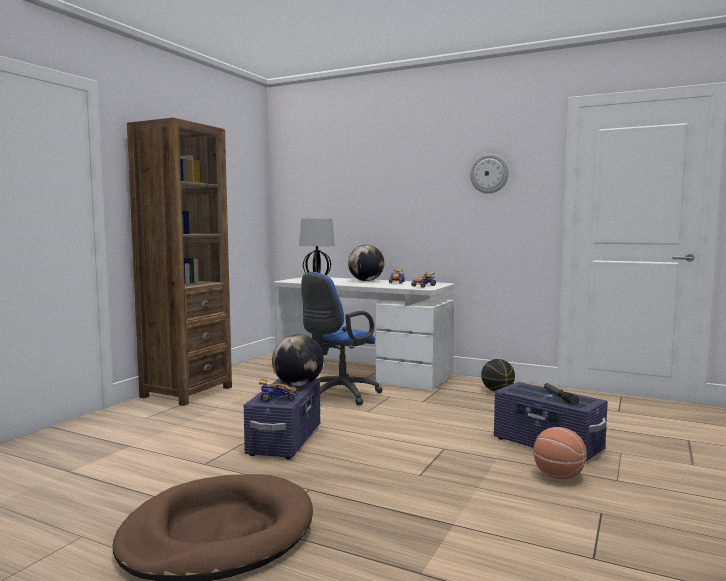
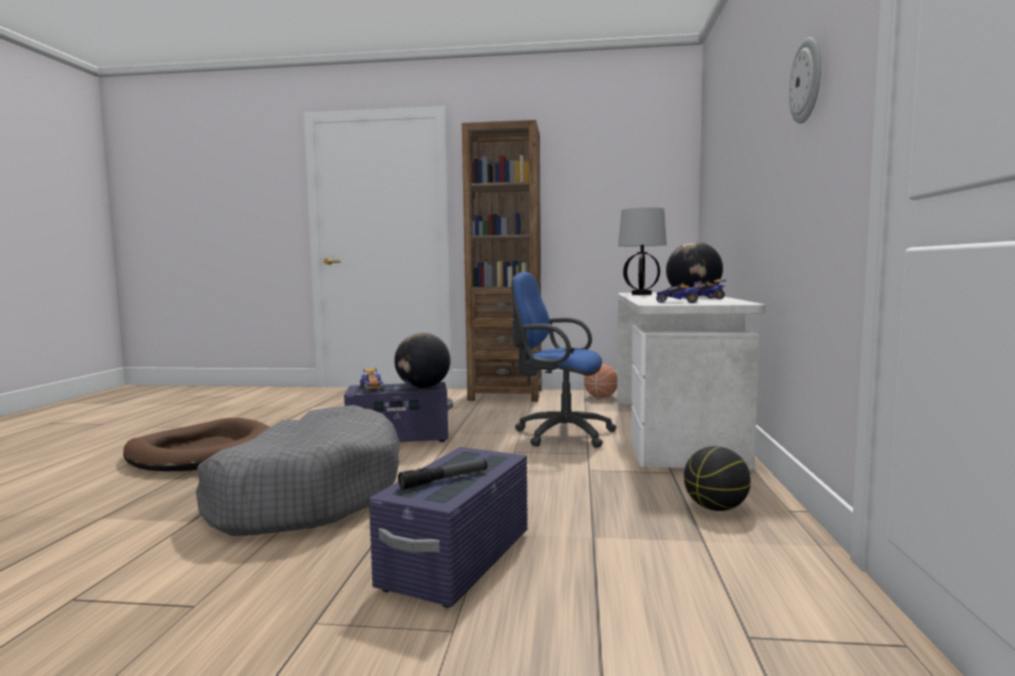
camera: 70 degrees right, 0 degrees up
(413, 479) = (307, 494): none -> grey dog bed
(558, 476) = (325, 572): basketball -> basketball (601, 397)

